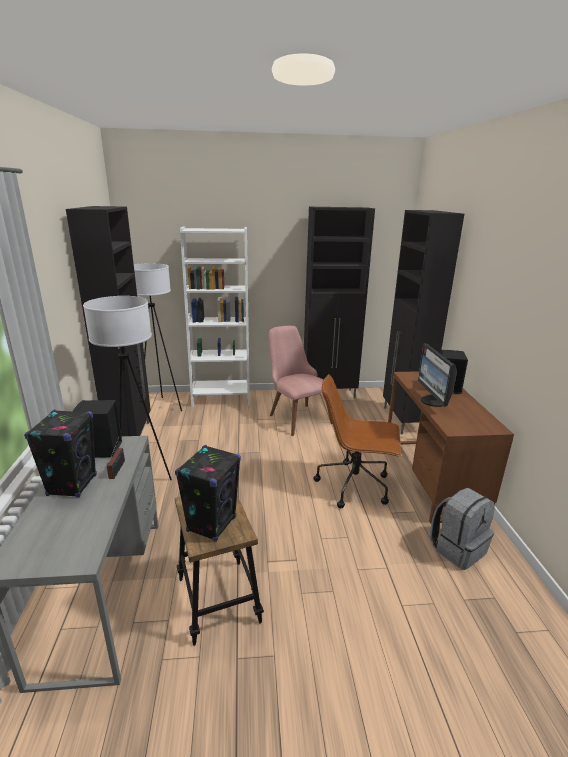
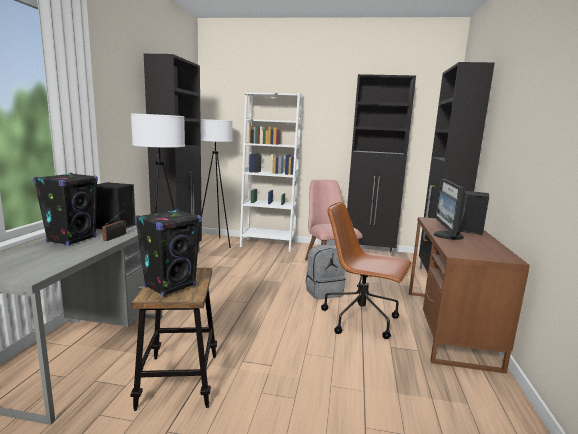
camera: 15 degrees right, 10 degrees down
(457, 548) = (455, 390): grey backpack -> grey backpack (323, 292)

